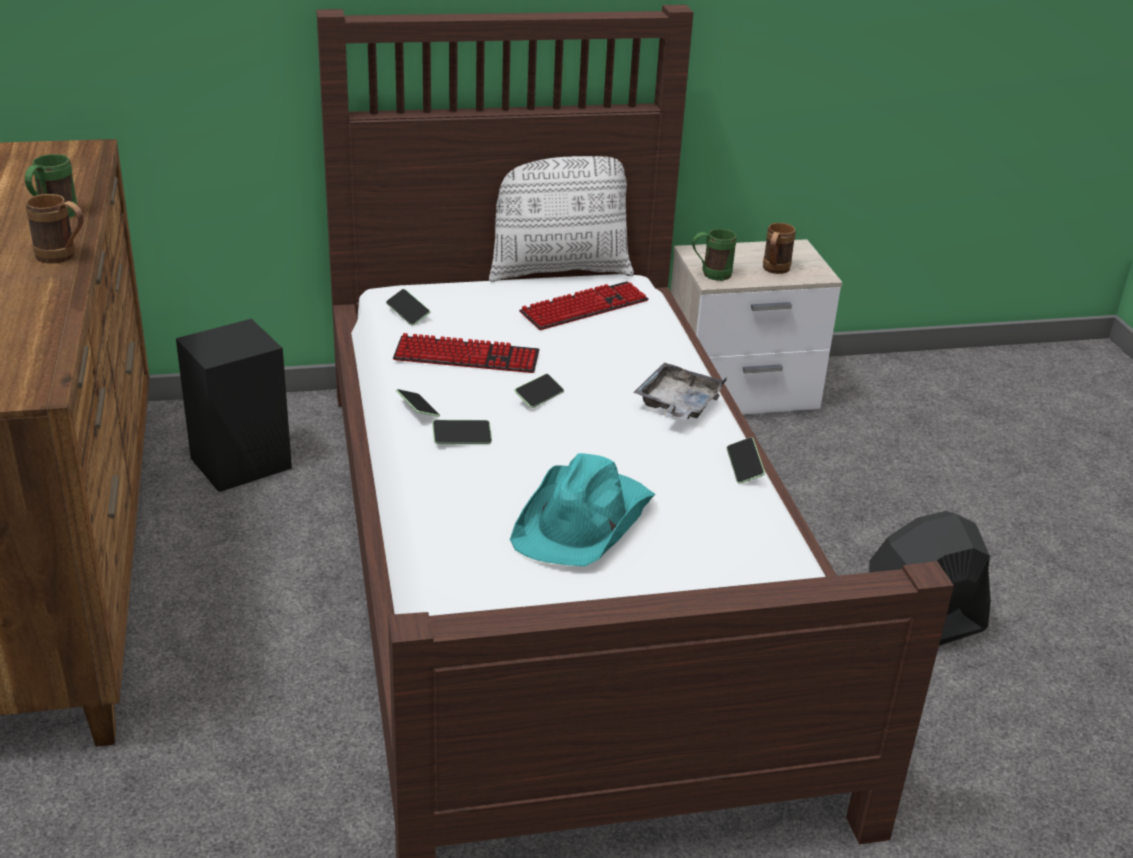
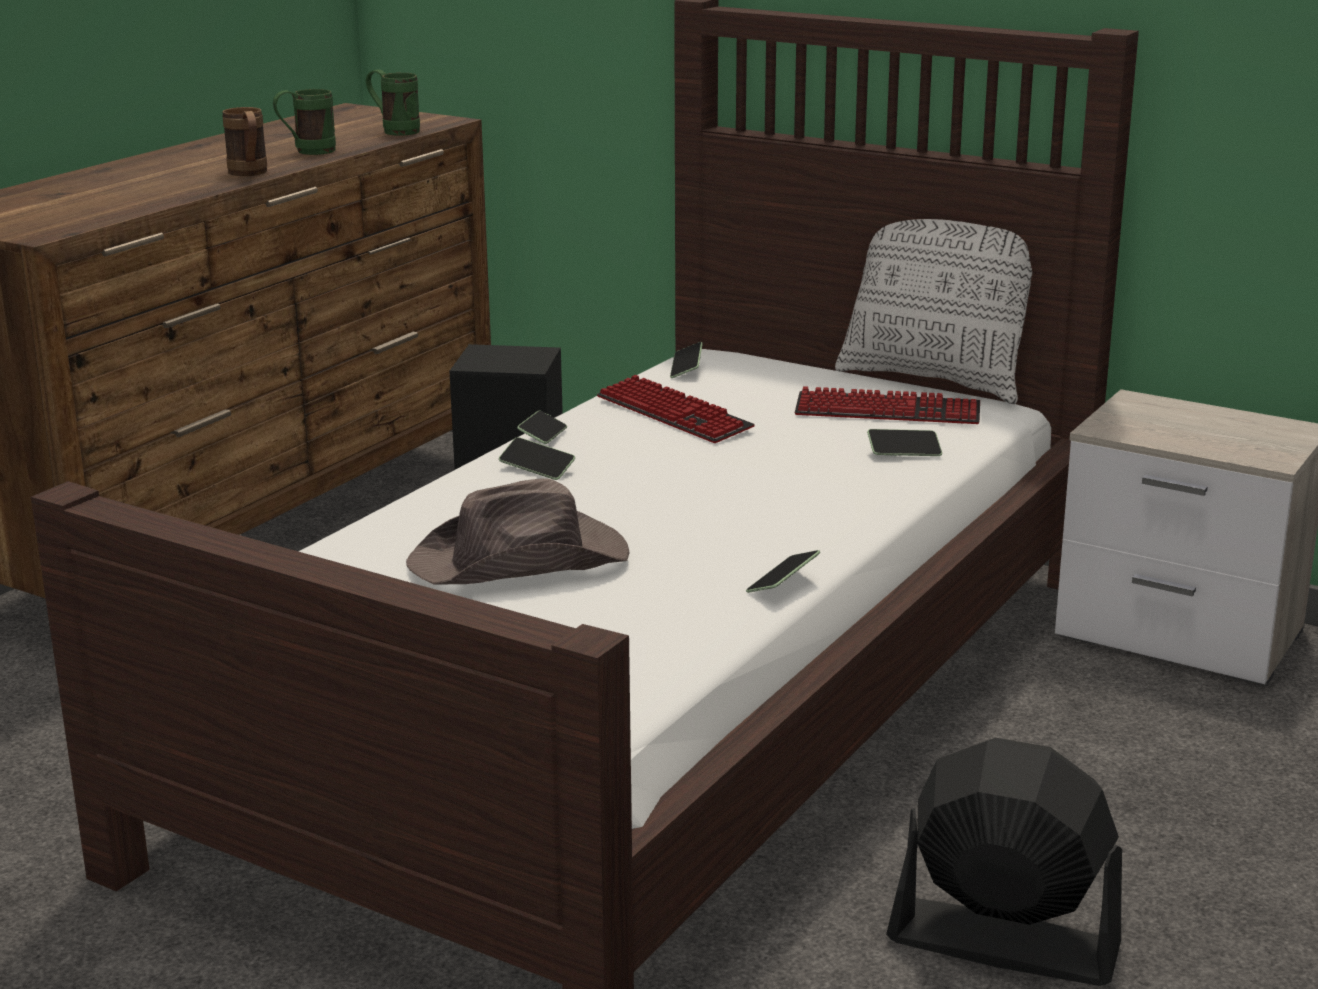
camera: 45 degrees right, 10 degrees down
(539, 397) = (680, 463): phone -> phone (904, 453)
(584, 520) = (521, 561): turquoise hat -> brown hat
(677, 405) = (819, 513): grey tray -> none
(710, 275) = (1110, 423): green mug -> green mug (394, 131)
(773, 270) = (1211, 440): brown mug -> none

